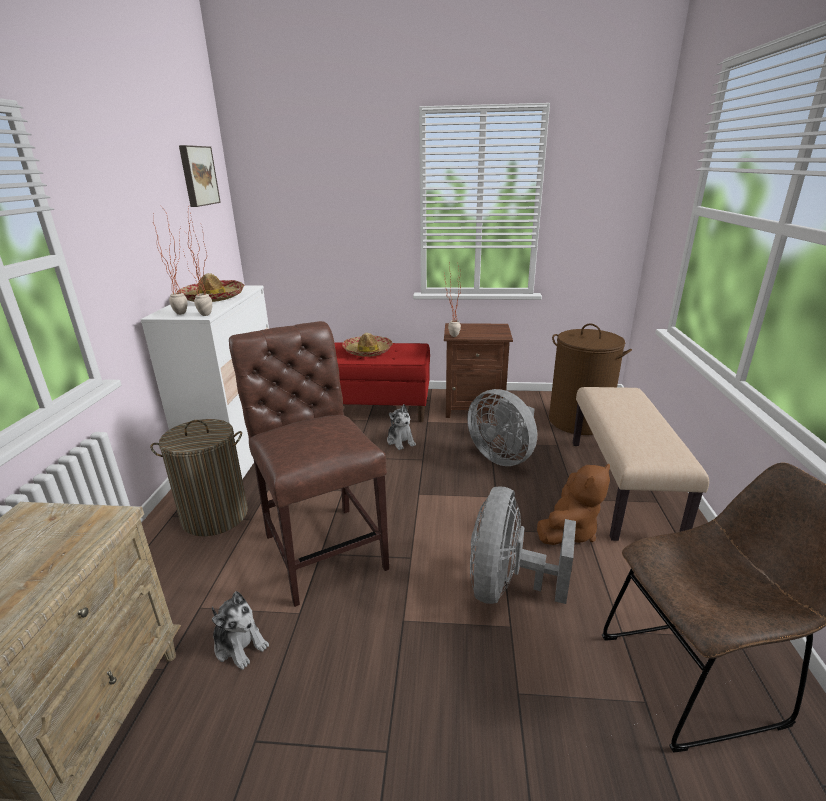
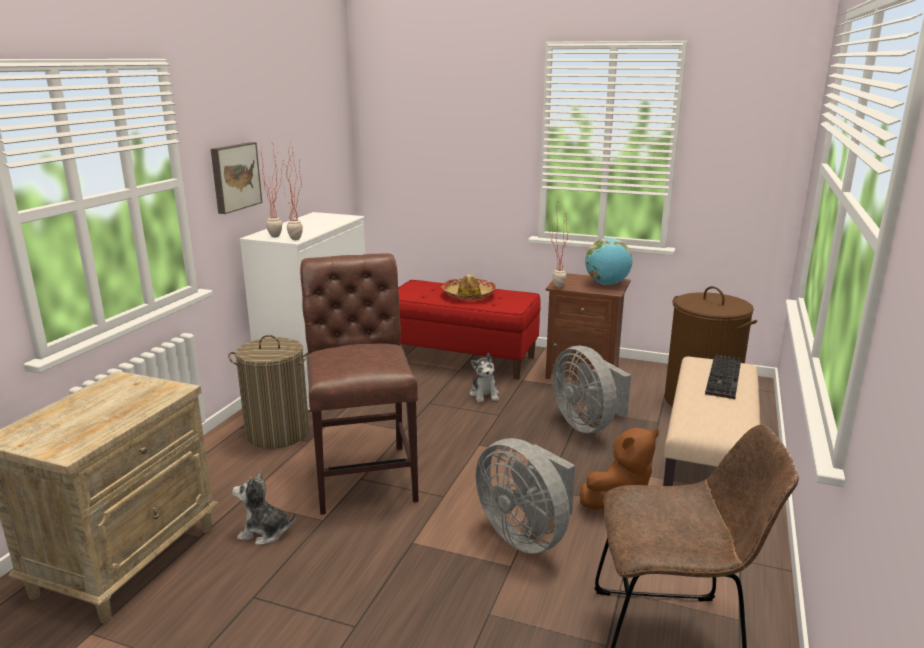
camera: 15 degrees right, 5 degrees down
(197, 176) = (318, 106): picture -> picture (234, 177)
(213, 298) = (310, 224): hat -> none
(240, 644) = (264, 532): plush toy -> plush toy turned 135 degrees clockwise
(492, 329) = (607, 284): none -> globe
(507, 586) = (526, 535): grey fan -> grey fan turned 75 degrees counterclockwise
(631, 405) = (725, 379): none -> keyboard

